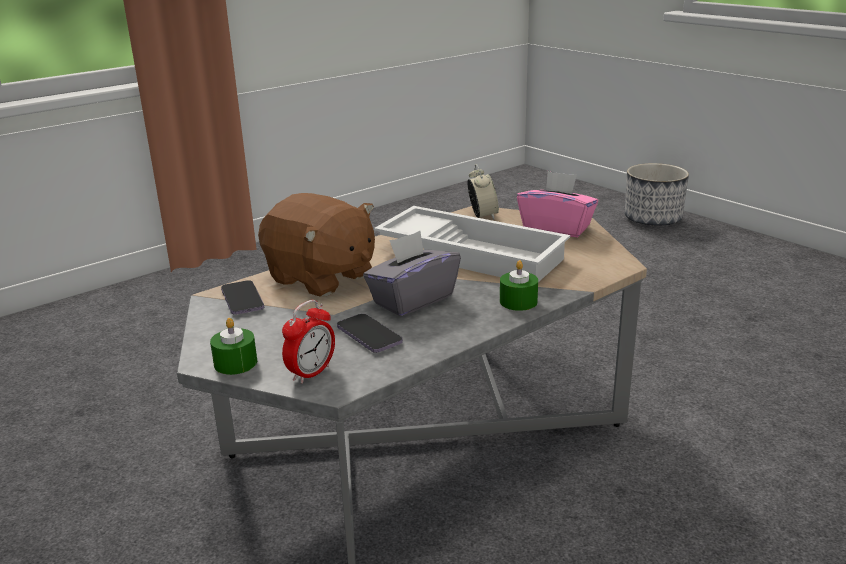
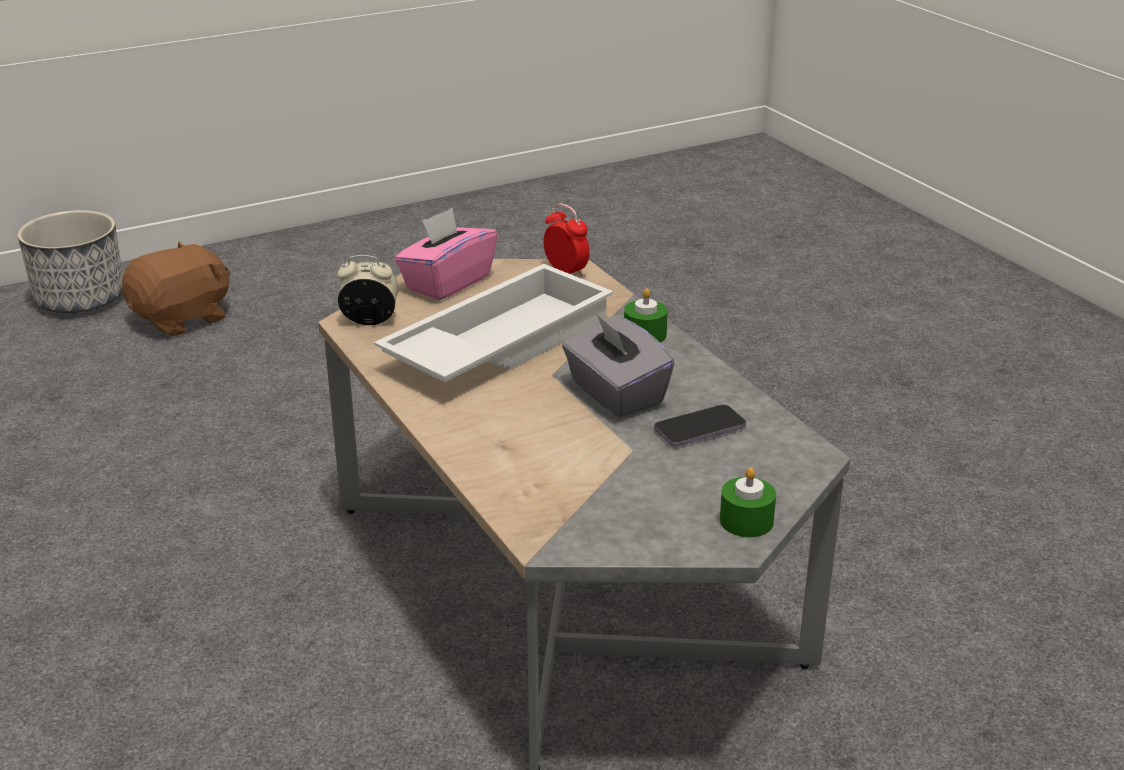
camera: 80 degrees left, 5 degrees up
(242, 300) = (565, 517): phone -> none
(311, 373) = (779, 469): alarm clock -> alarm clock (566, 271)
(321, 278) = (519, 453): brown plush toy -> brown plush toy (182, 319)

